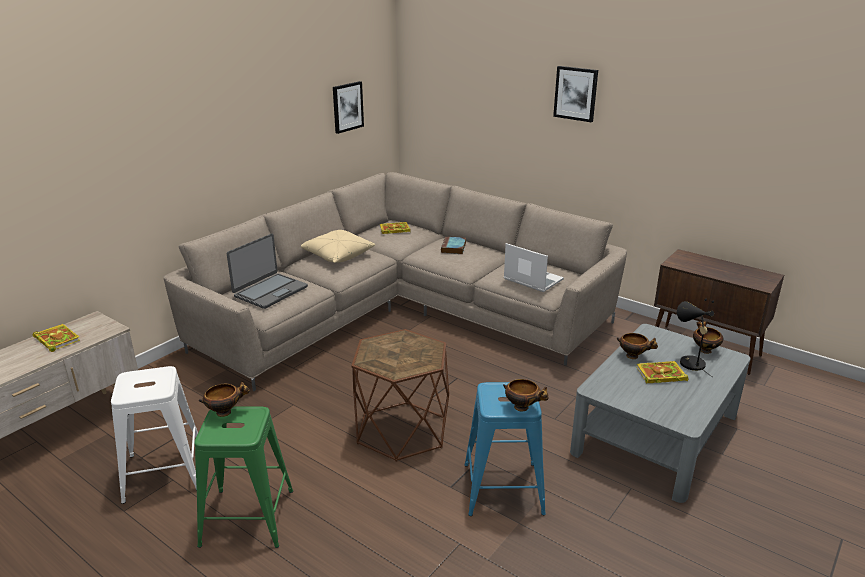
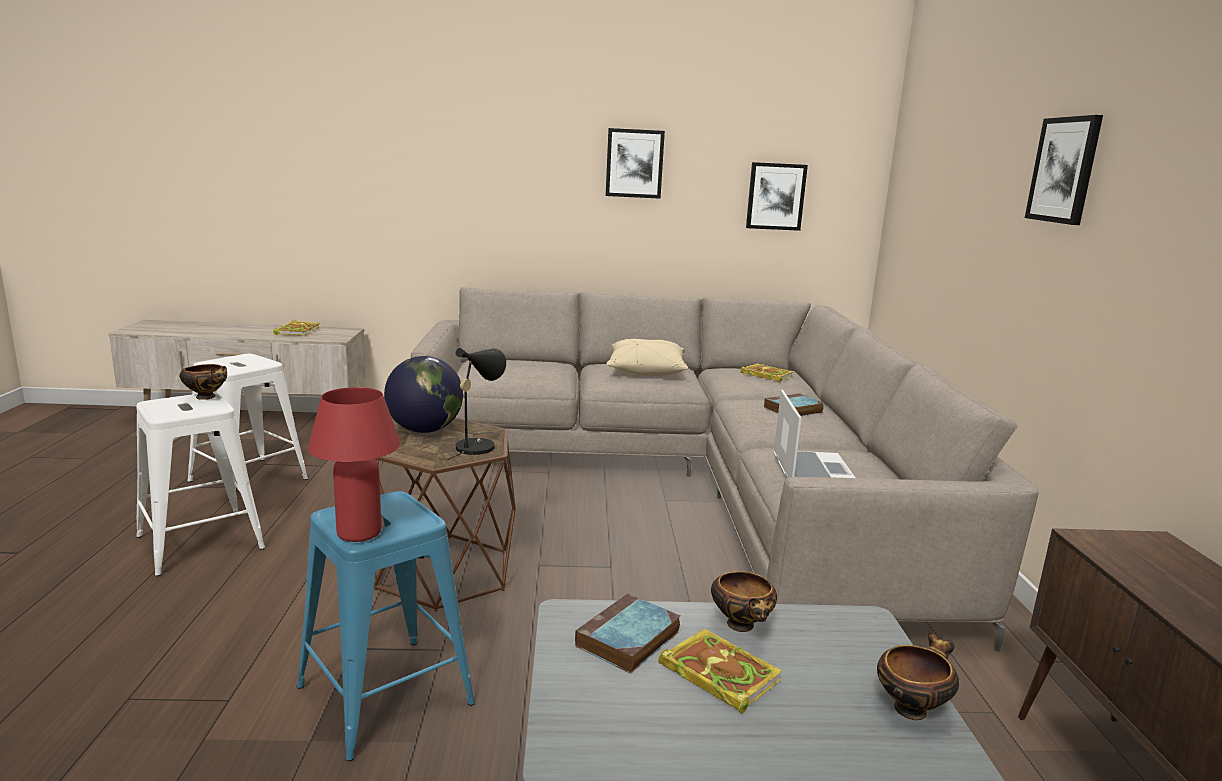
camera: 50 degrees right, 10 degrees down
(247, 518) = (199, 542): green stool -> white stool
(267, 106) = (634, 163): none -> picture
(270, 291) = (511, 368): laptop -> none
(377, 353) = (425, 430): none -> globe
(523, 407) = (359, 533): bowl -> red table lamp
(624, 384) = (627, 640): none -> book
(689, 362) = (824, 698): black table lamp -> black table lamp (477, 445)

